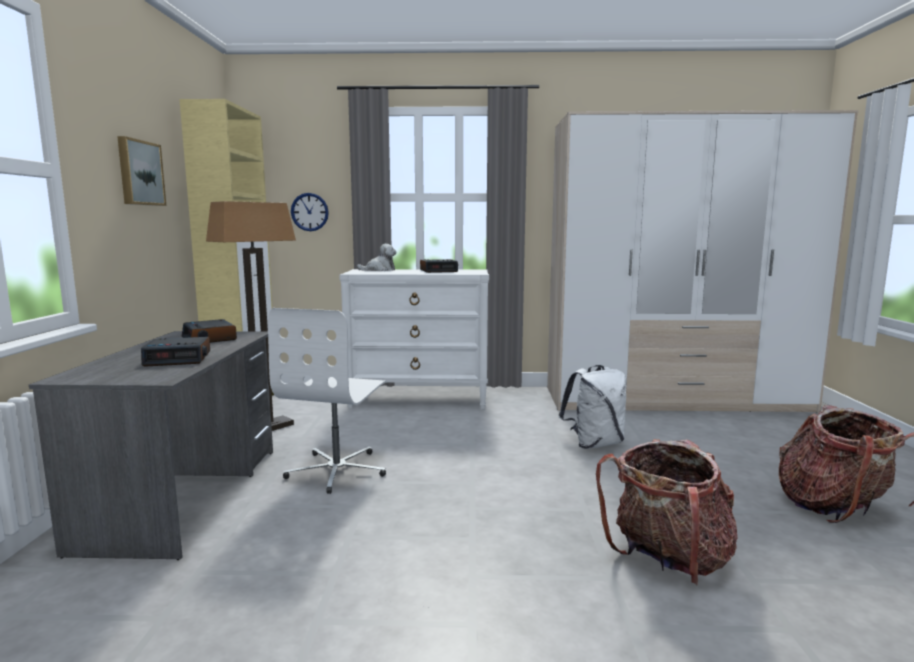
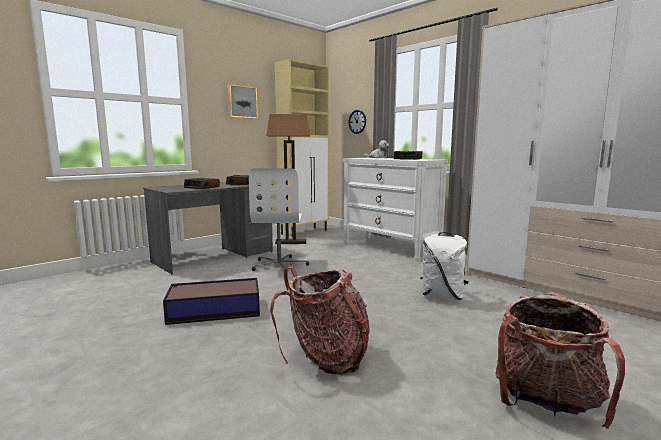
camera: 45 degrees right, 0 degrees up
(338, 470) = (279, 265): white office chair -> white office chair turned 60 degrees counterclockwise
(419, 579) = (213, 310): none -> storage box

